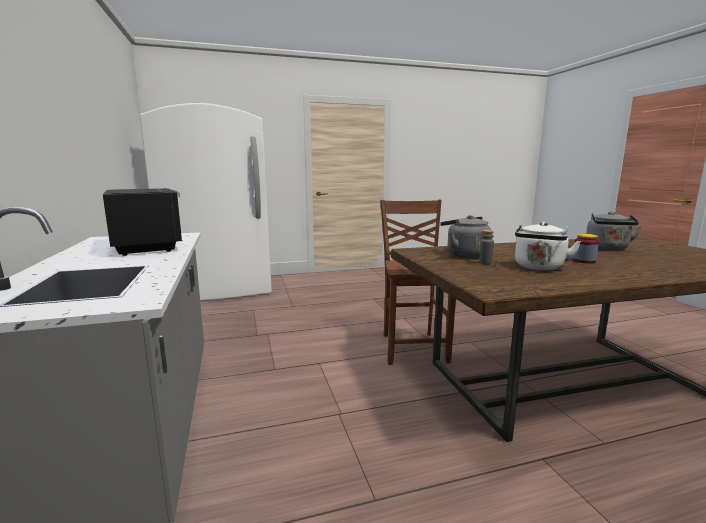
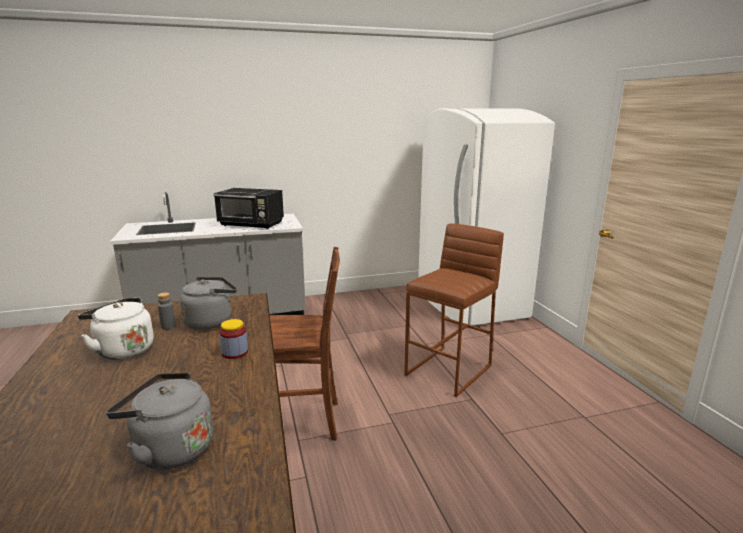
camera: 90 degrees right, 5 degrees up
(147, 245) = (251, 225): black microwave -> black microwave turned 45 degrees clockwise
(336, 301) = (450, 370): none -> brown stool
(583, 261) = (120, 389): jar -> jar (235, 352)

